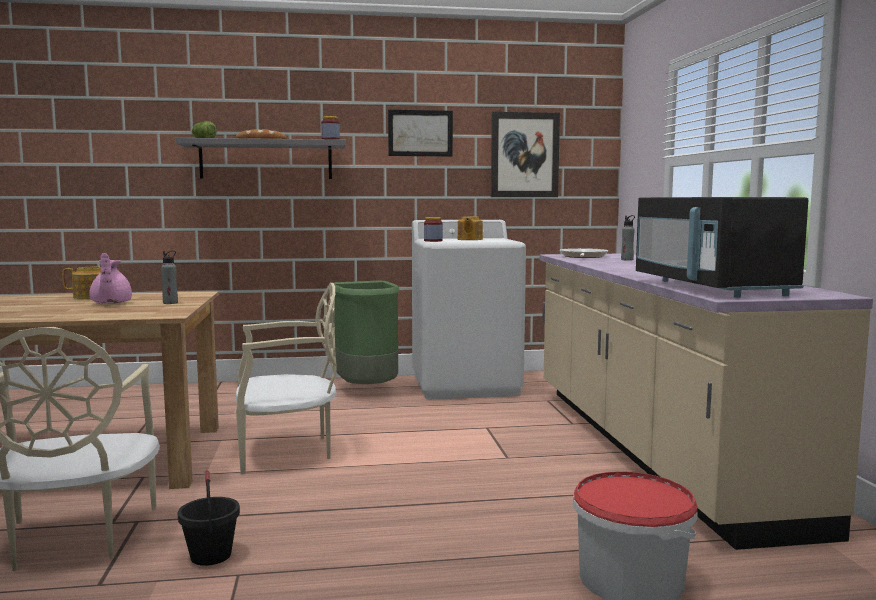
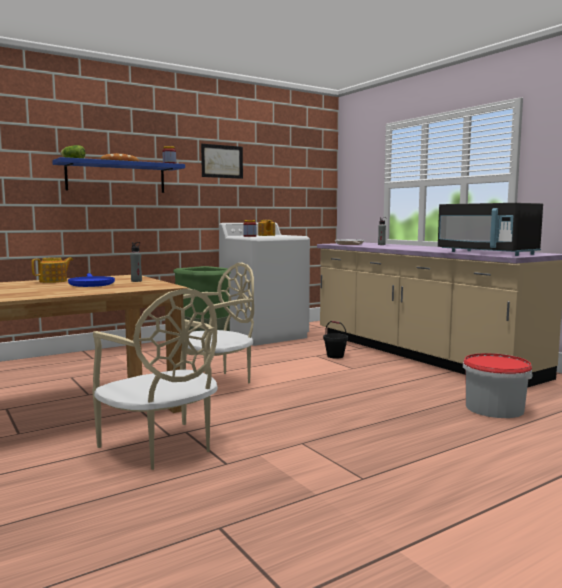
camera: 25 degrees left, 0 degrees up
(110, 303) = (91, 283): pink teapot -> blue frying pan
(211, 556) = (269, 438): black bucket -> black bucket (335, 356)
(266, 160) = (116, 177): grey shelf -> blue shelf
(524, 155) = (285, 179): picture -> none

